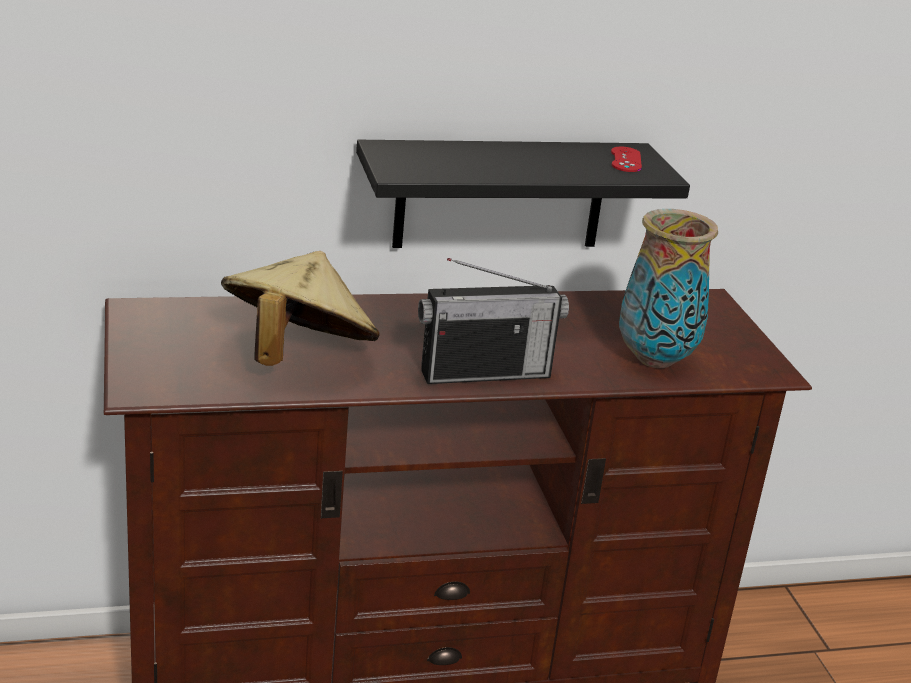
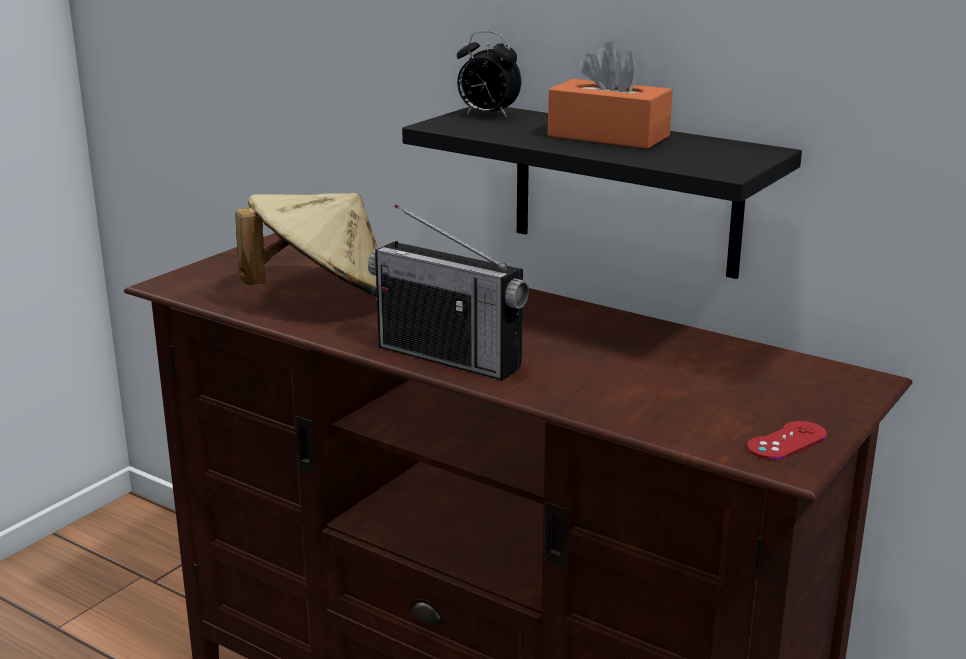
camera: 50 degrees right, 5 degrees down
(402, 154) = (486, 115): none -> alarm clock
(528, 158) = (608, 136): none -> orange tissue box
(626, 160) = (721, 154): red game controller -> red game controller (787, 441)
(654, 360) = (654, 405): vase -> none

